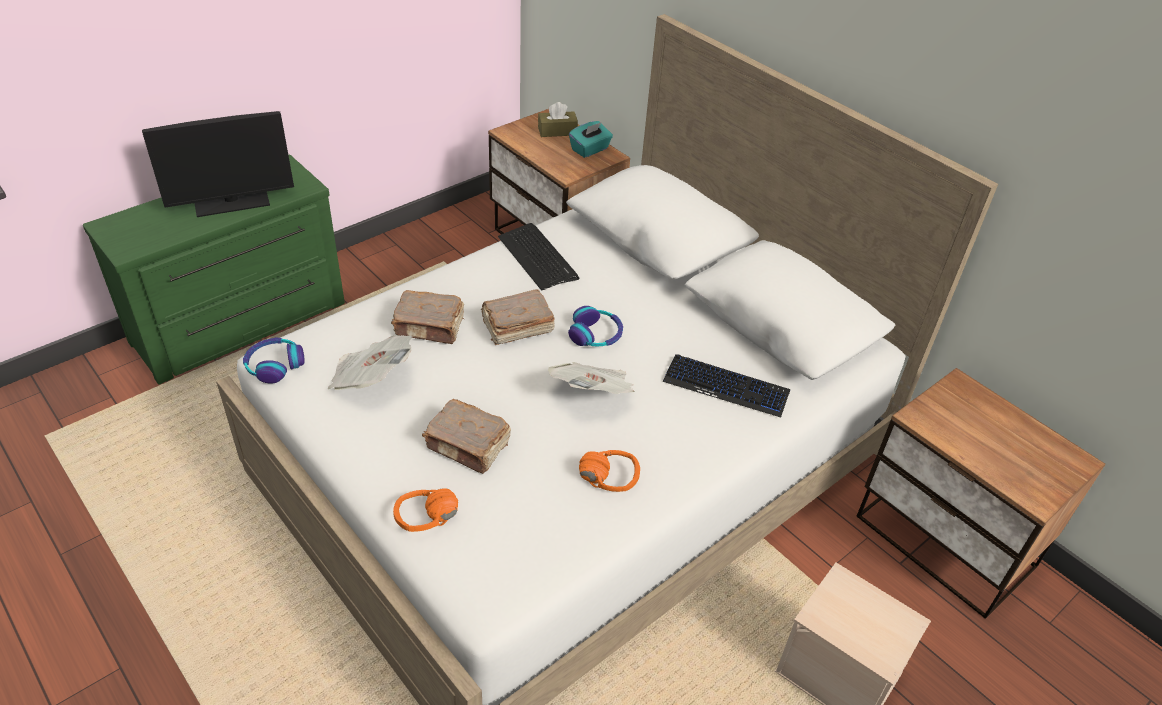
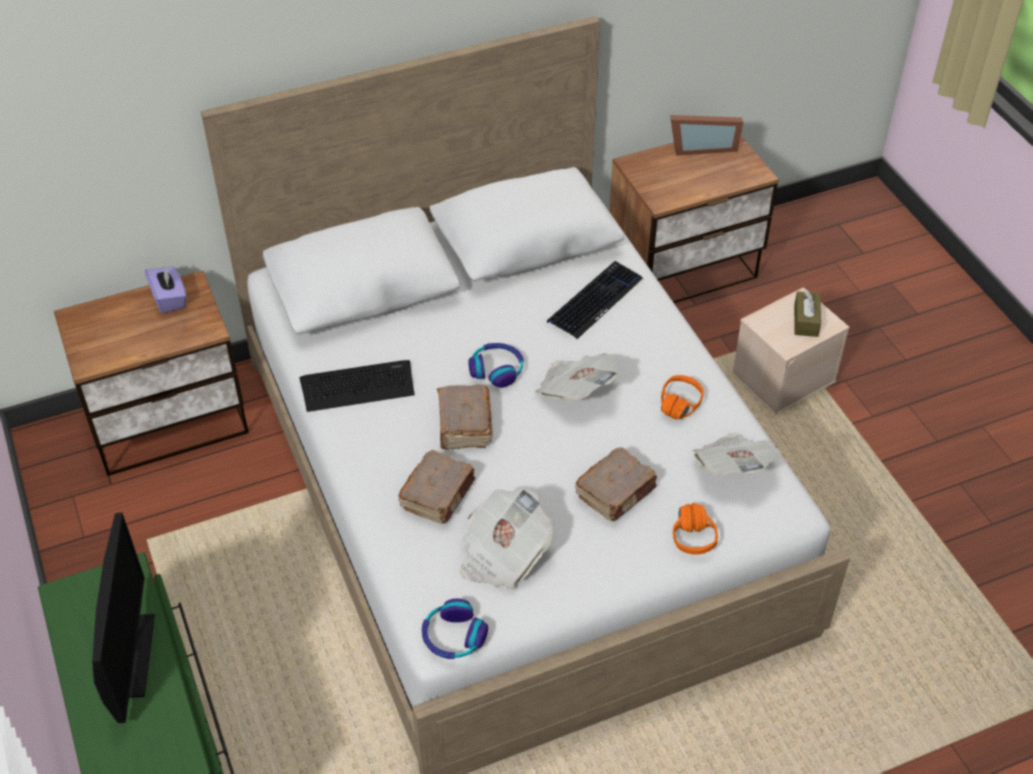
camera: 70 degrees left, 5 degrees up
(532, 539) = (733, 468): none -> newspaper
(557, 131) = (113, 318): brown tissue box -> brown tissue box (806, 320)
(590, 150) = (169, 299): turquoise tissue box -> purple tissue box
(1039, 439) = (701, 147): none -> picture frame

